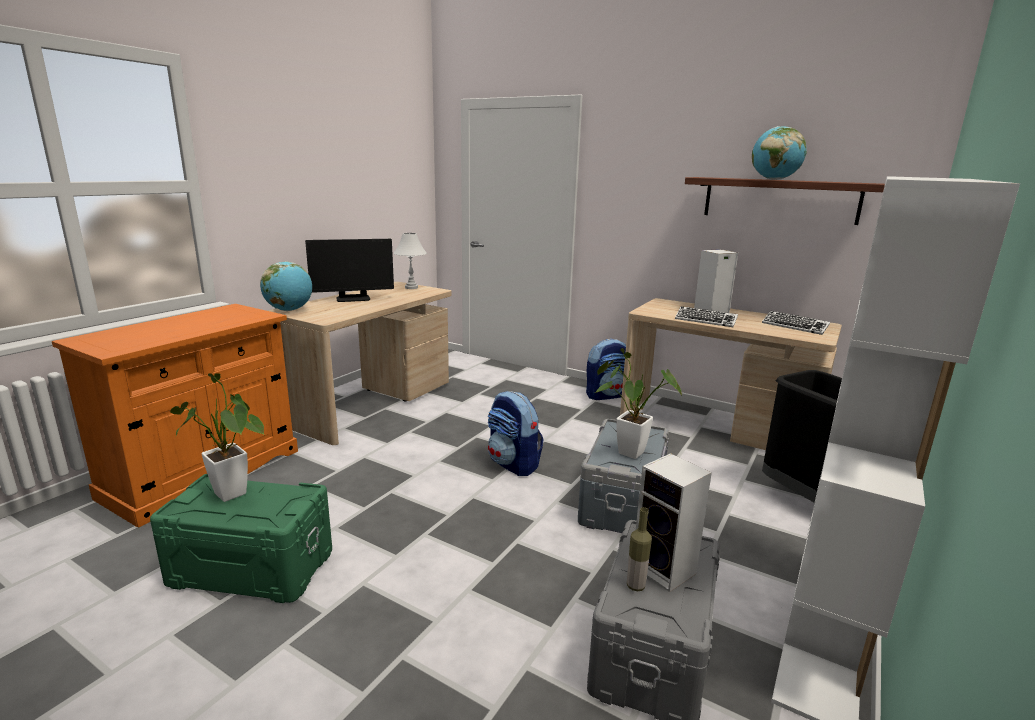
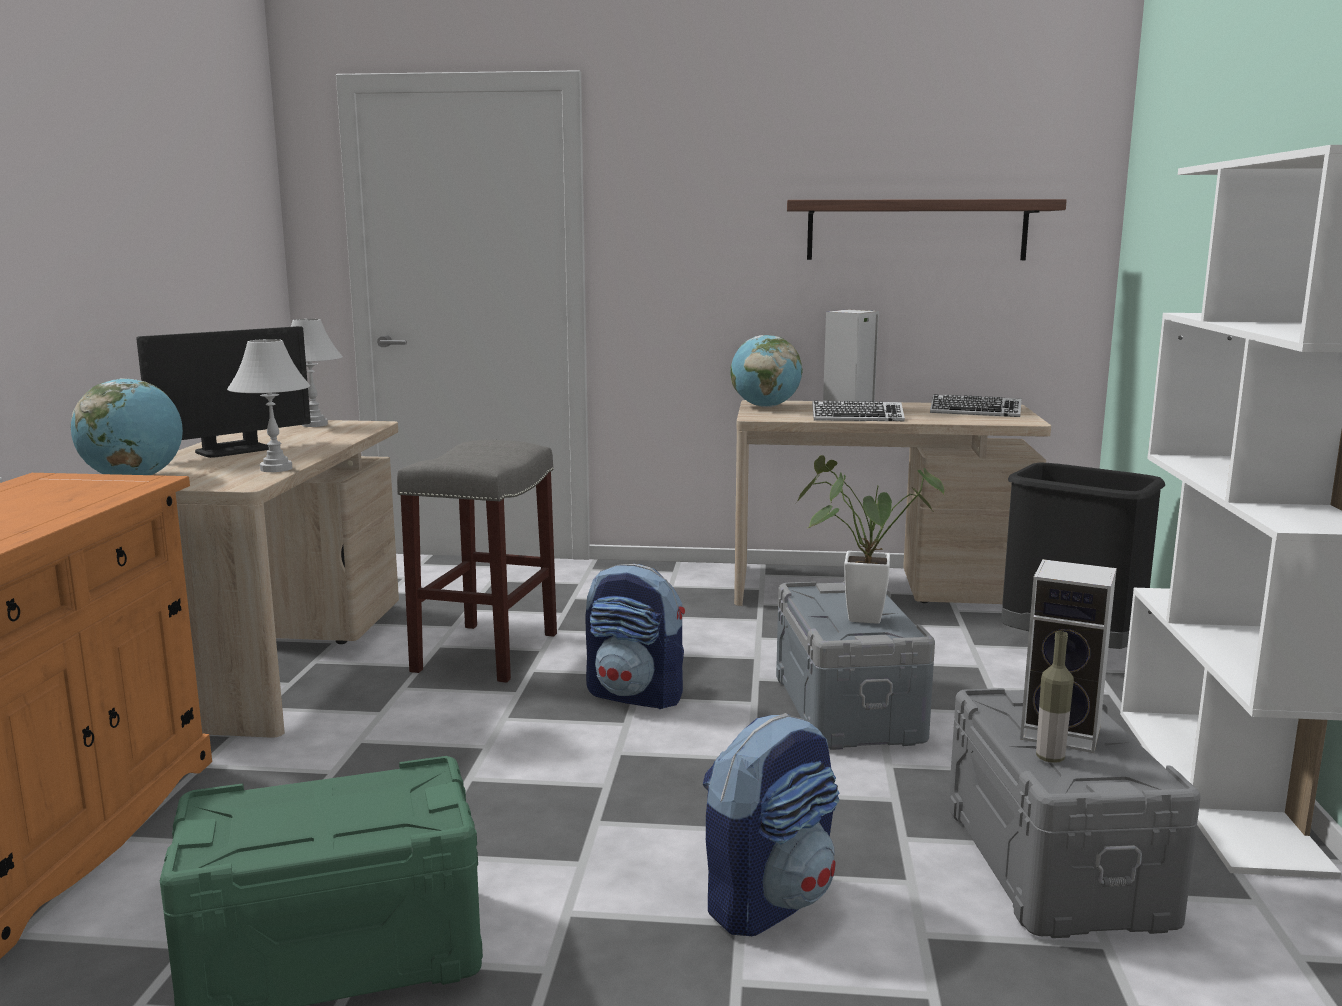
camera: 25 degrees left, 5 degrees down
(233, 497) = (293, 812): potted plant -> none
(352, 313) = (275, 469): none -> white table lamp
(464, 421) = (486, 653): none -> grey stool
(606, 395) = (682, 576): backpack -> backpack (768, 900)
(774, 179) = (914, 199): globe -> globe (765, 407)

